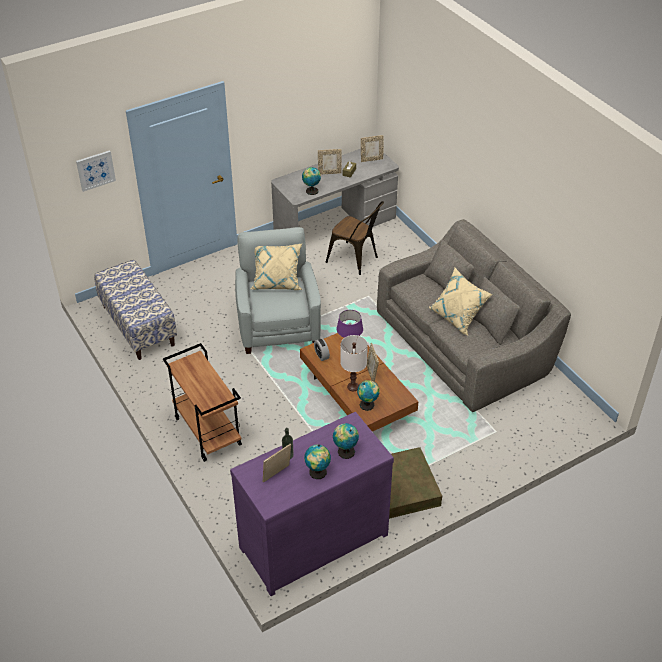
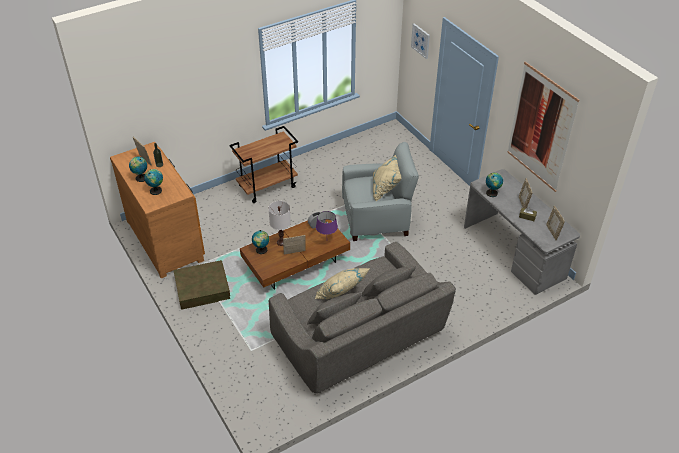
camera: 90 degrees right, 0 degrees up
(138, 325) = (373, 147): bench -> none
(300, 98) = (541, 127): none -> picture
(311, 539) = (166, 239): purple dresser -> brown dresser
(356, 260) = (465, 265): brown chair -> none

